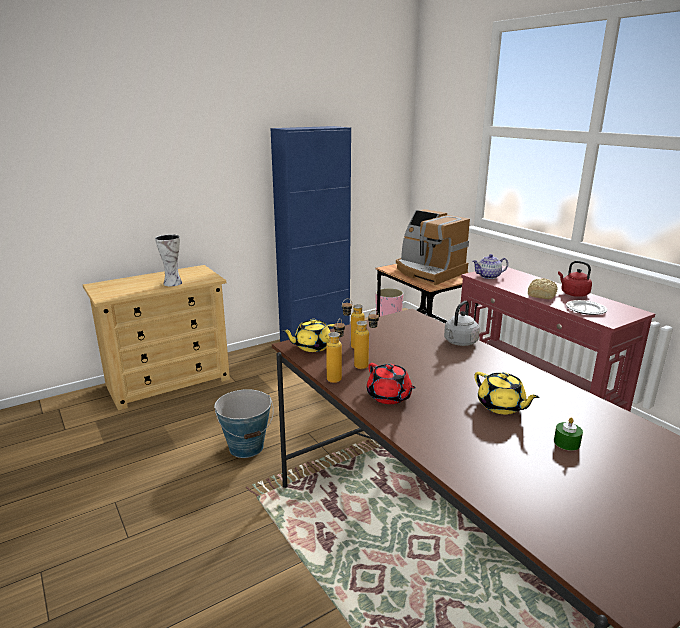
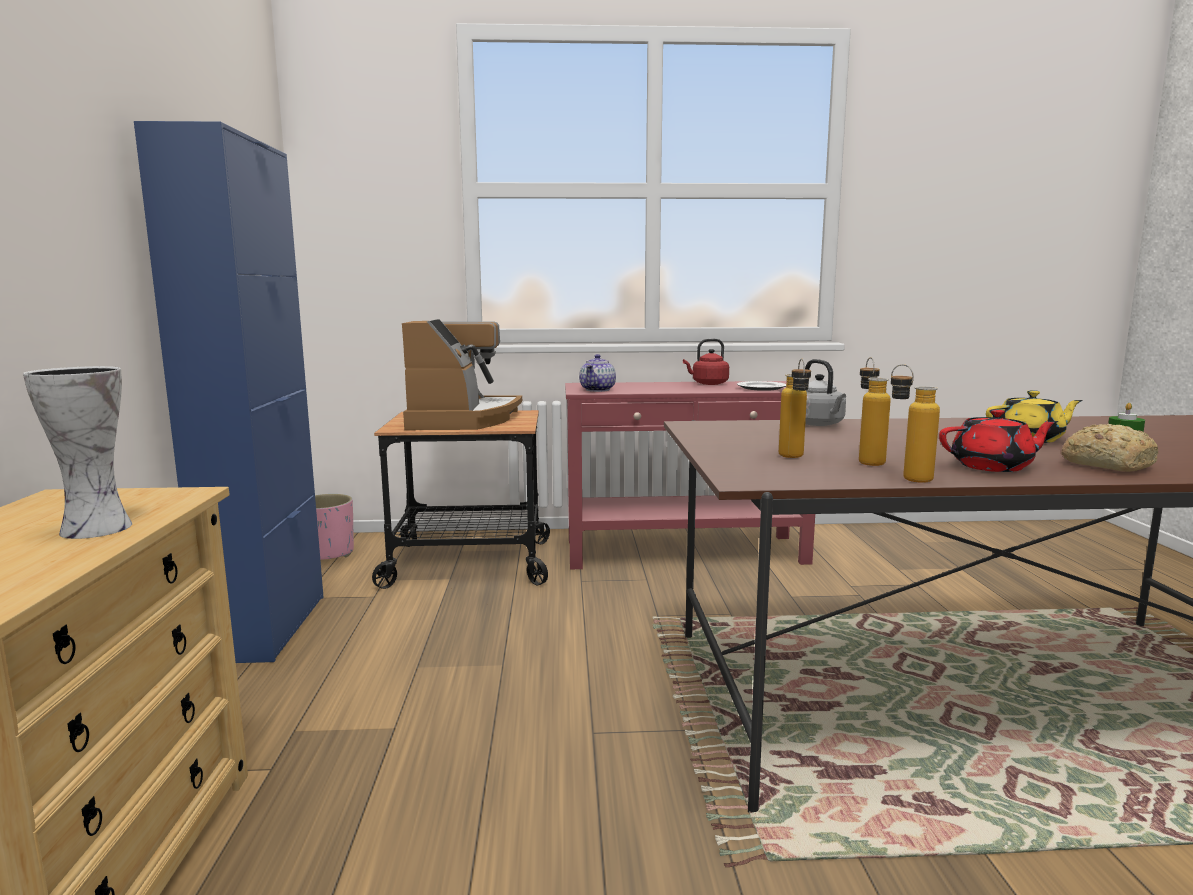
camera: 60 degrees left, 10 degrees down
(246, 447) = (571, 826): bucket -> none
(312, 346) = (764, 473): yellow teapot -> none
(428, 272) = (463, 419): coffee machine -> coffee machine turned 75 degrees counterclockwise
(542, 295) = (696, 389): bread -> bread (1106, 465)

